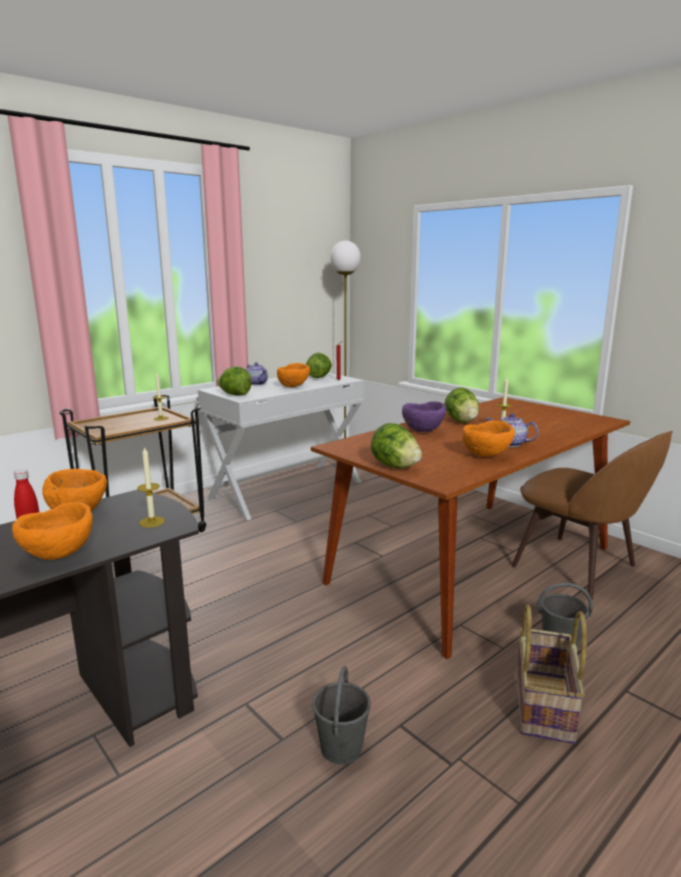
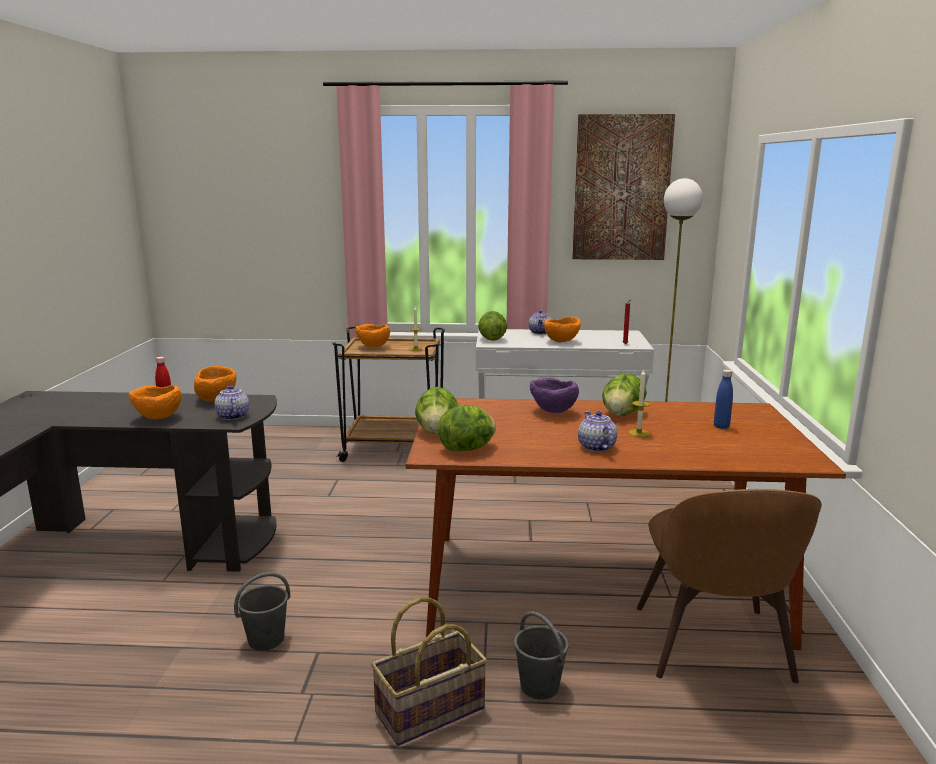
camera: 45 degrees right, 0 degrees up
(152, 522) = (232, 416): candle -> teapot
(287, 250) = (621, 188): none -> picture
(319, 377) = (614, 337): lettuce -> lettuce (467, 449)
(486, 456) = (535, 449): orange bowl -> orange bowl (373, 347)
(523, 414) = (721, 426): none -> blue bottle

